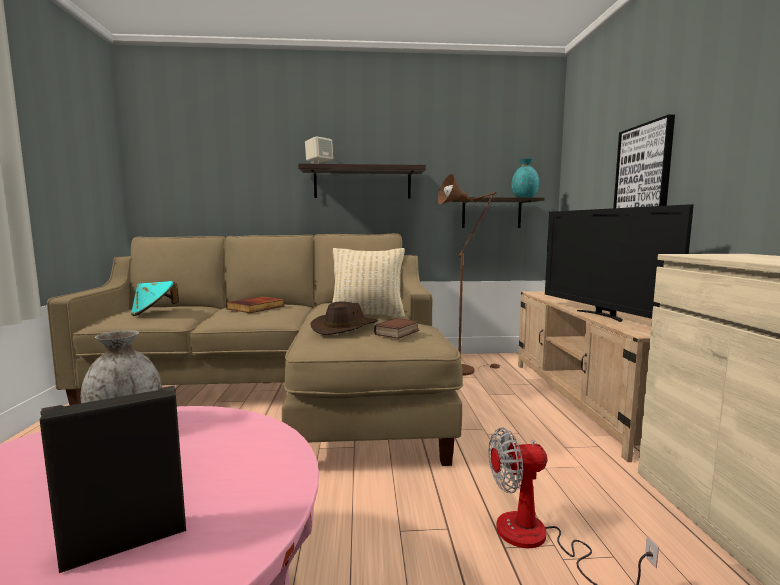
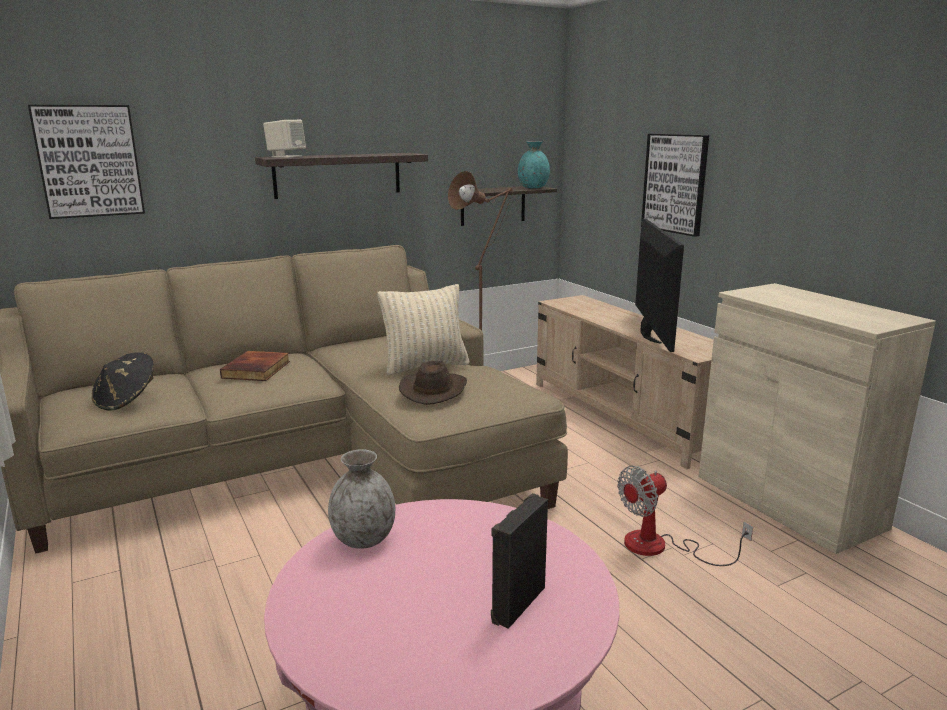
camera: 25 degrees left, 10 degrees up
(154, 313) = (126, 400): turquoise hat -> black hat
(196, 166) = (89, 161): none -> picture
(398, 333) = (494, 389): book -> none
(602, 315) = (648, 334): television -> television turned 135 degrees counterclockwise

